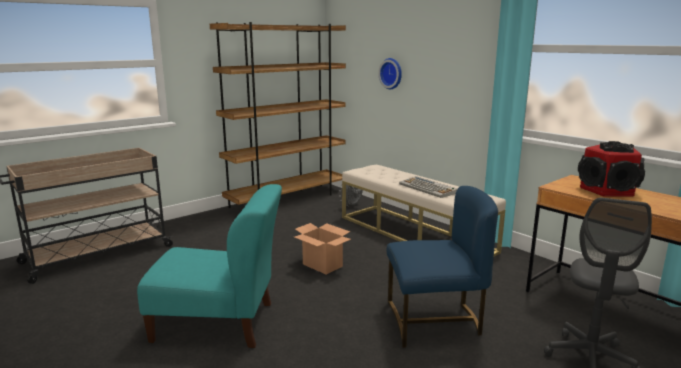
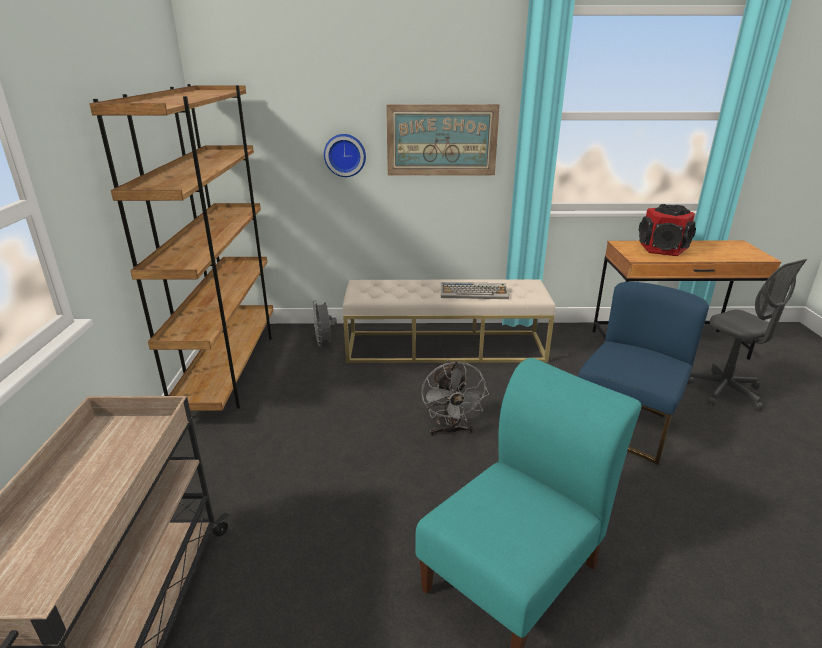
camera: 50 degrees left, 10 degrees up
(323, 265) = (450, 431): cardboard box -> grey fan
(450, 66) = (442, 140): none -> picture

